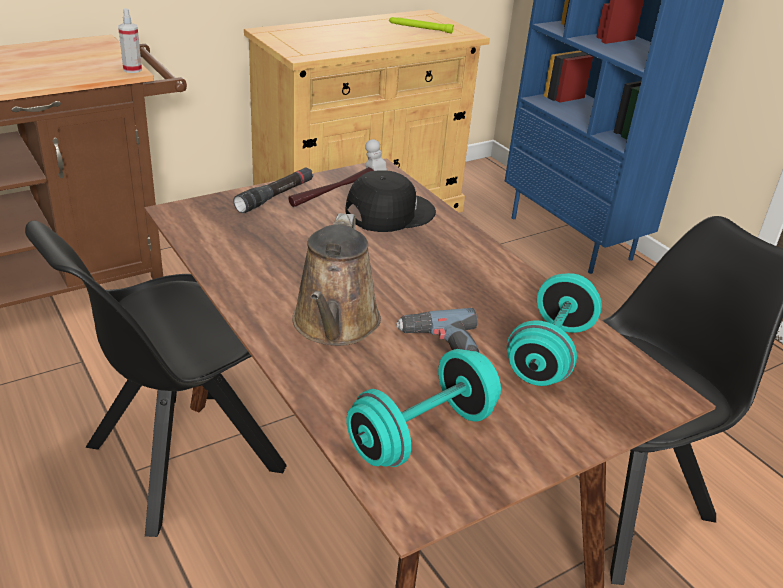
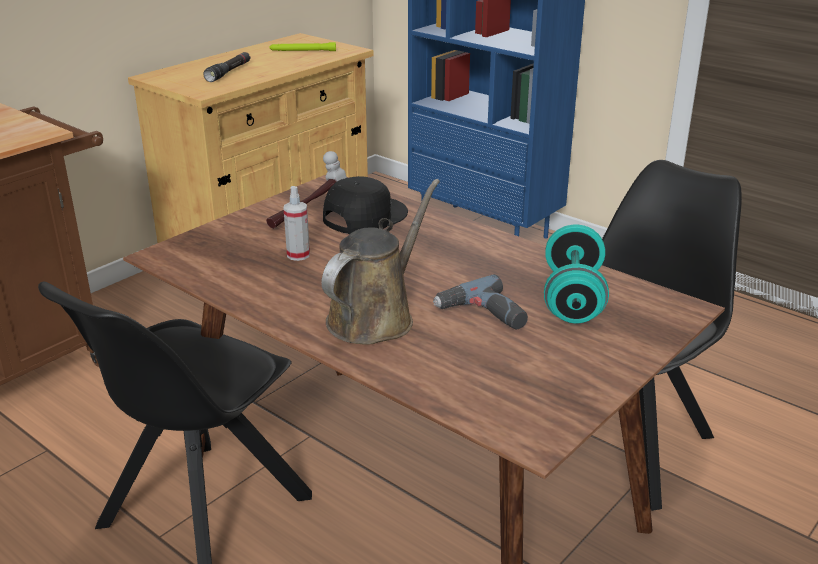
camera: 15 degrees left, 5 degrees down
(132, 69) = (47, 130): spray bottle -> spray bottle (298, 255)
(275, 196) = (248, 223): black flashlight -> black flashlight (229, 72)
(335, 325) = (375, 317): brown watering can -> brown watering can turned 135 degrees counterclockwise
(422, 434) = (505, 383): turquoise dumbbell -> none

